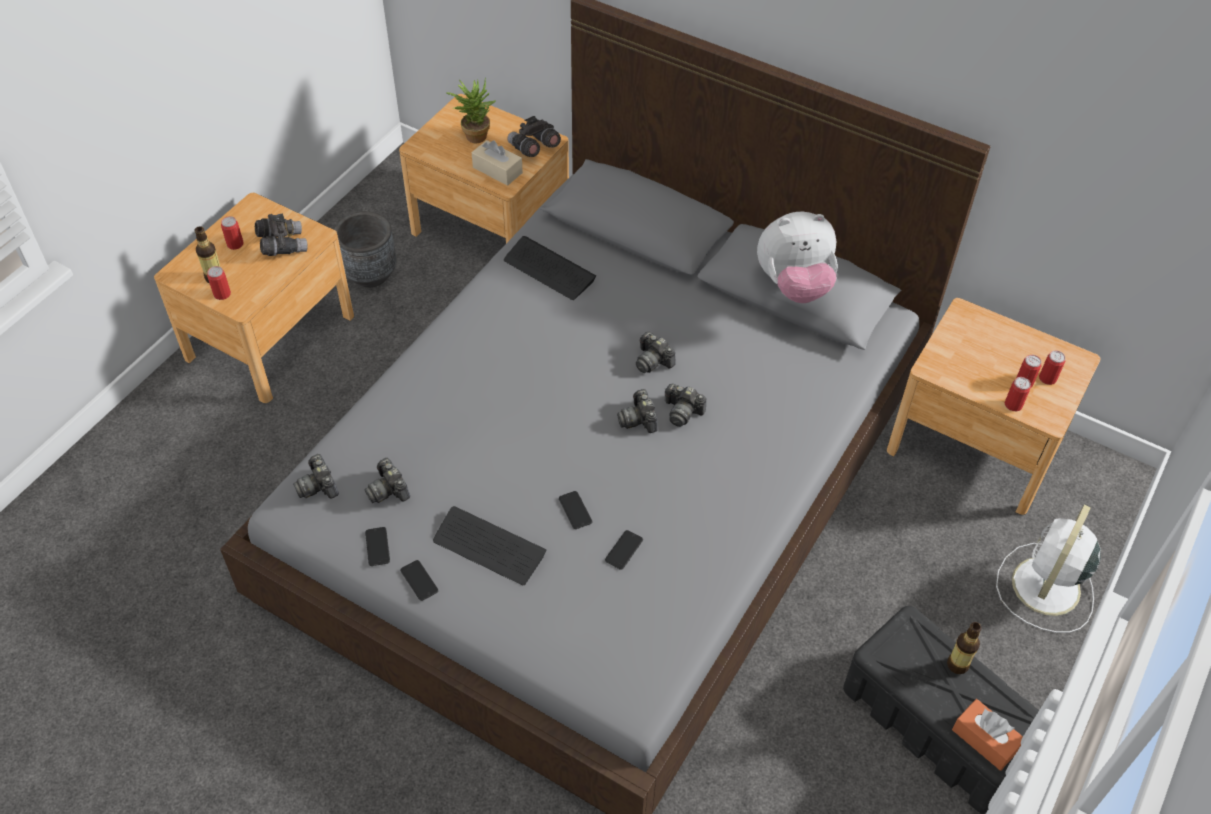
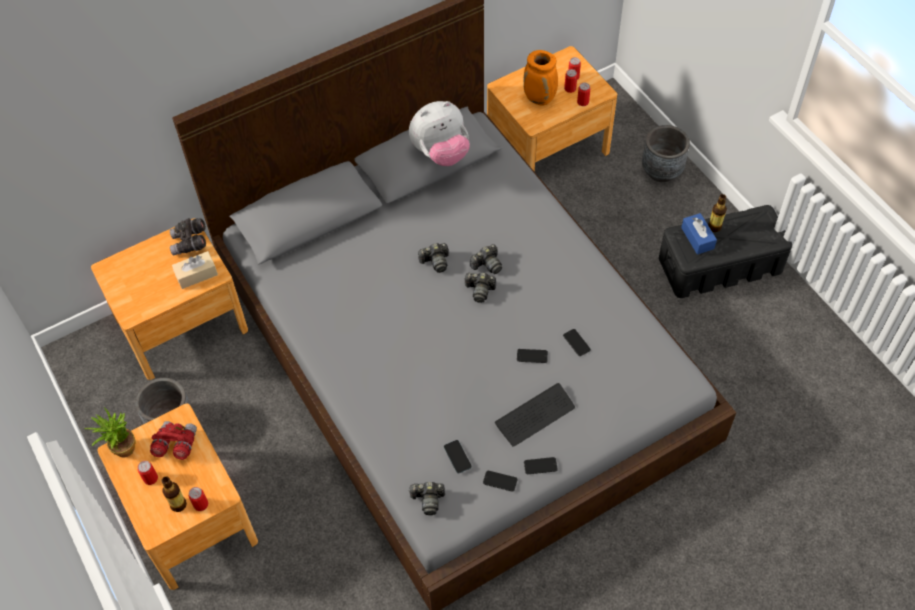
camera: 60 degrees left, 5 degrees up
(282, 245) = (176, 445): grey binoculars -> red binoculars
(388, 490) = (457, 457): camera -> phone
(474, 134) = (145, 274): potted plant -> potted plant (120, 449)
(549, 270) = (314, 285): keyboard -> none
(794, 285) = (441, 153): plush toy -> plush toy turned 45 degrees clockwise
(921, 650) = (697, 238): none -> blue tissue box
(979, 358) = (540, 99): none -> orange vase
(985, 740) = (764, 239): orange tissue box -> none
(1044, 588) = (662, 171): white fan -> grey planter

